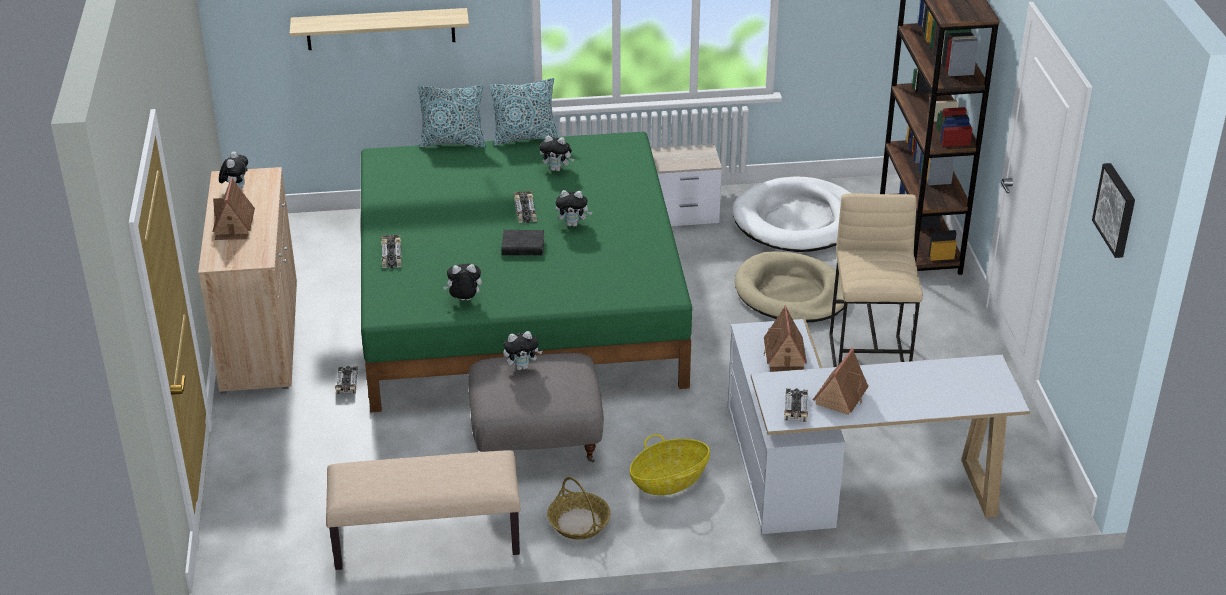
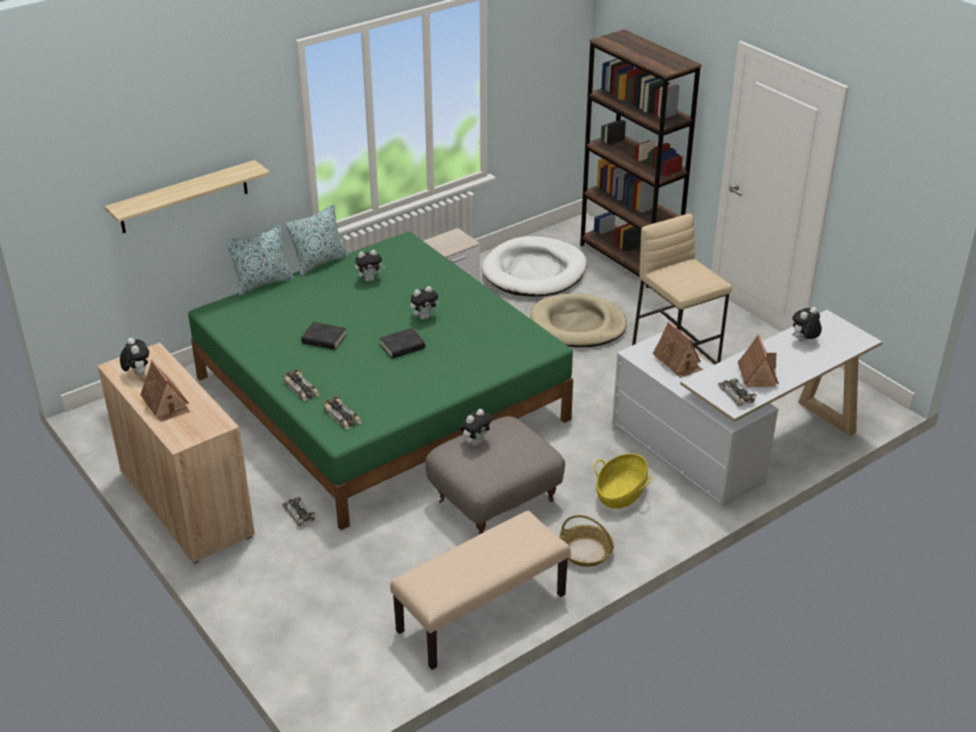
camera: 30 degrees left, 0 degrees up
(457, 215) = (324, 339): none -> black book
(464, 300) = (397, 404): plush toy -> plush toy (803, 341)
(525, 212) = (377, 319): toy car -> toy car (342, 417)
(1117, 210) = (908, 171): picture -> none

